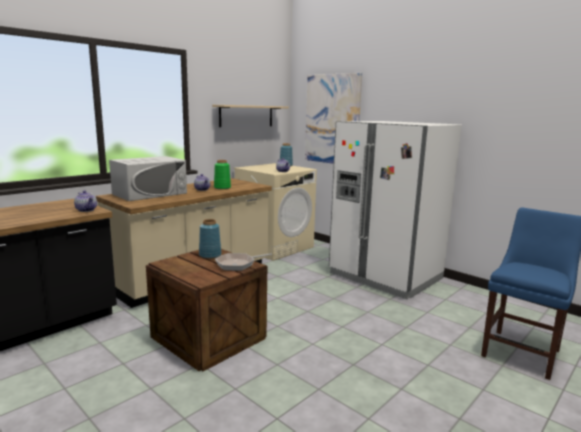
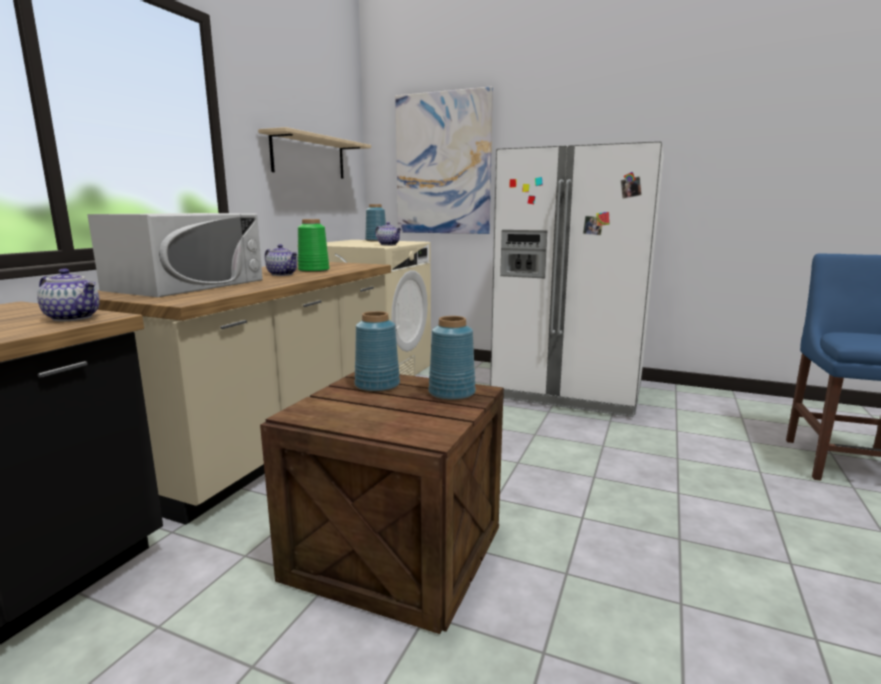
camera: 20 degrees left, 0 degrees up
(238, 264) = (452, 393): frying pan -> blue vase

